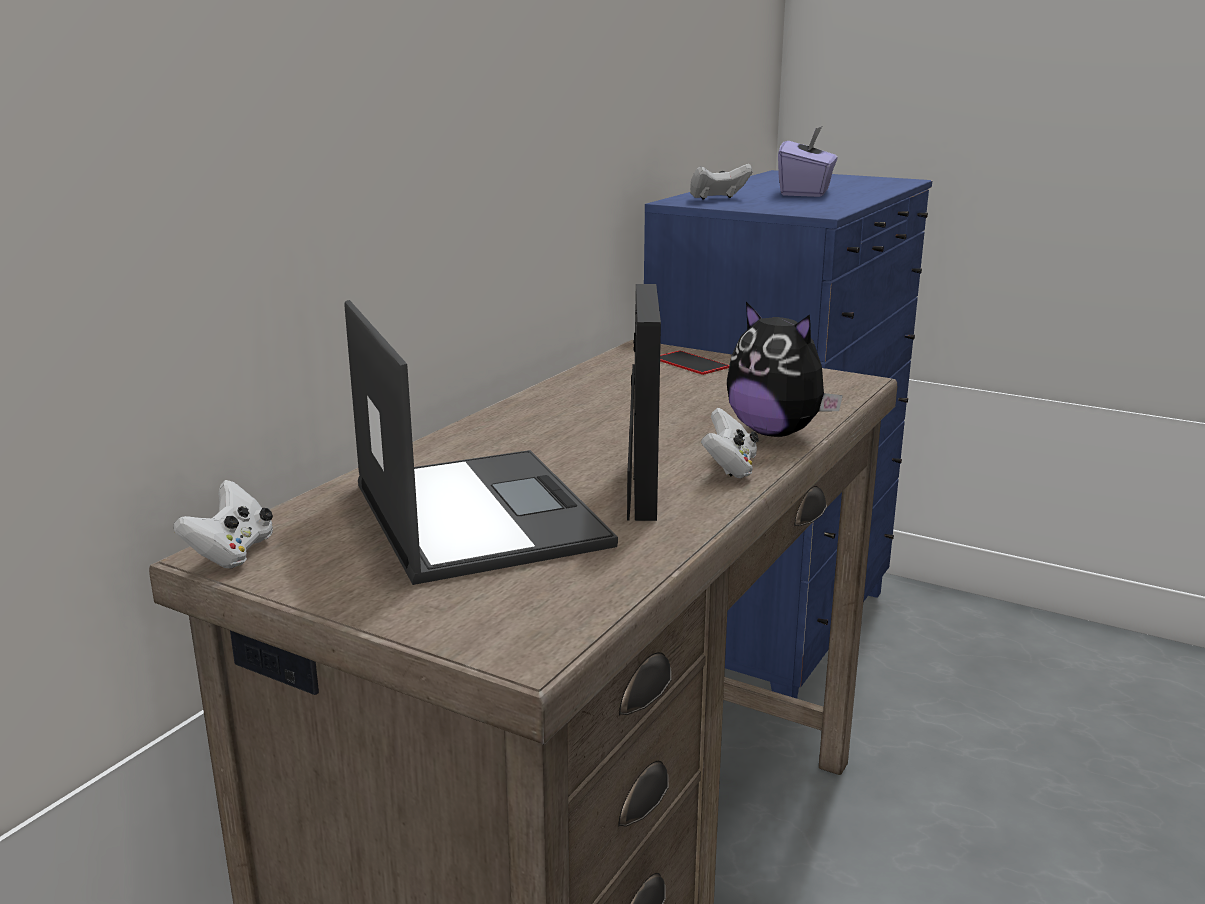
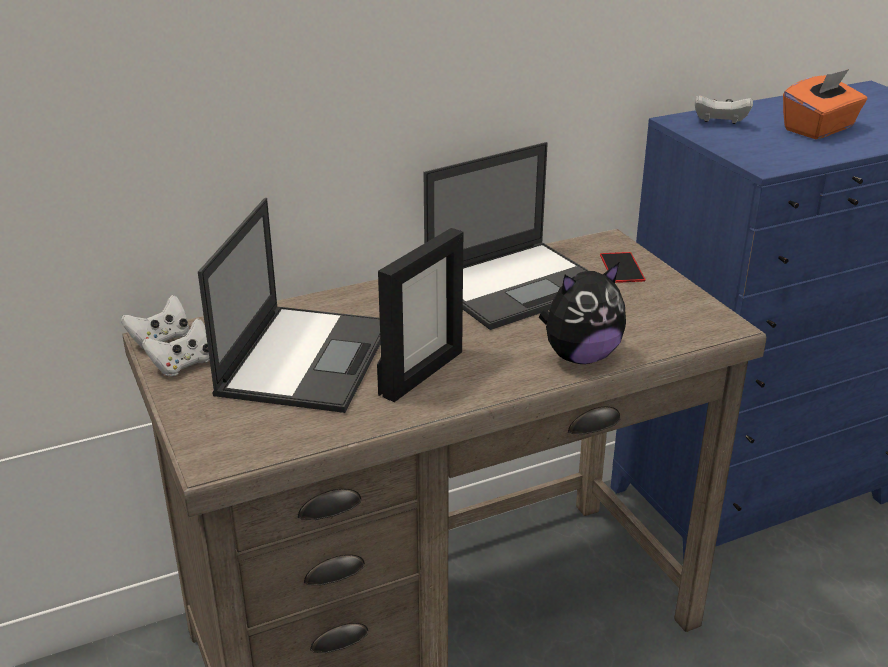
camera: 35 degrees right, 10 degrees up
(611, 396) = (517, 284): none -> laptop
(729, 468) = (500, 377): white game controller -> white game controller (183, 365)
(776, 432) = (580, 356): plush toy -> plush toy turned 105 degrees counterclockwise
(806, 193) = (819, 129): purple tissue box -> orange tissue box

